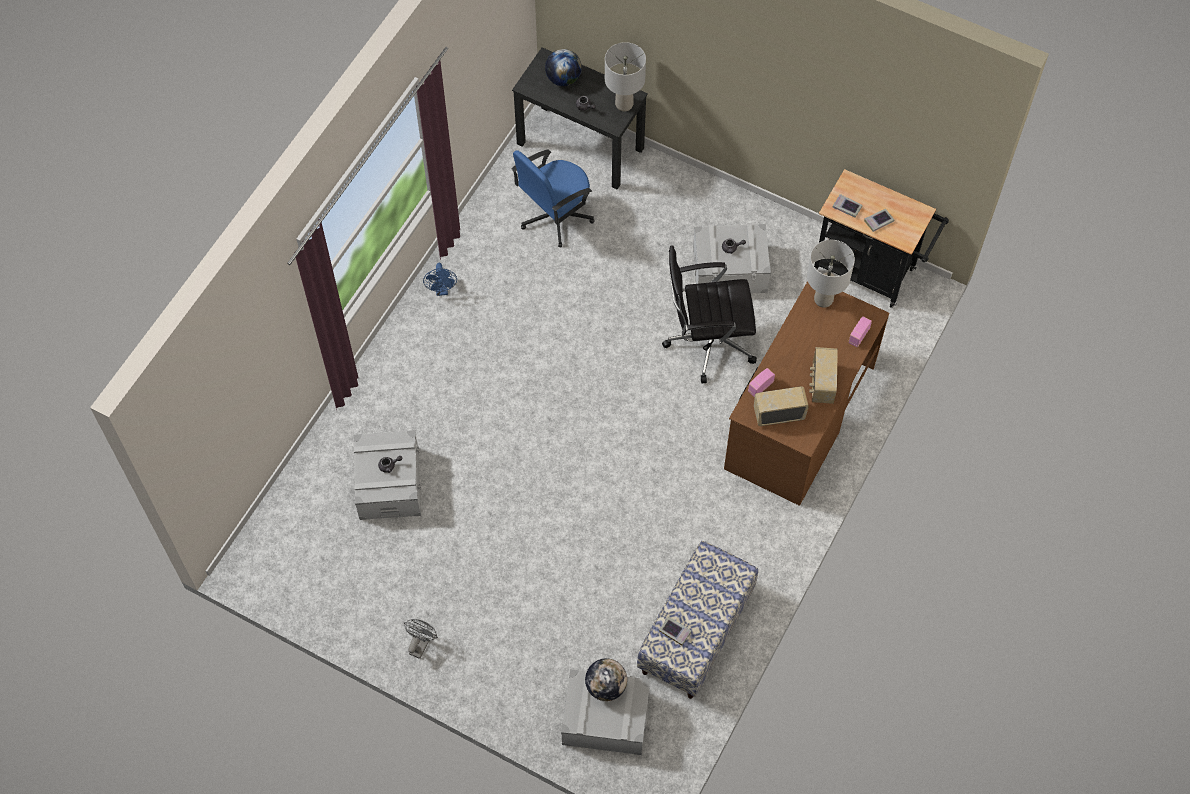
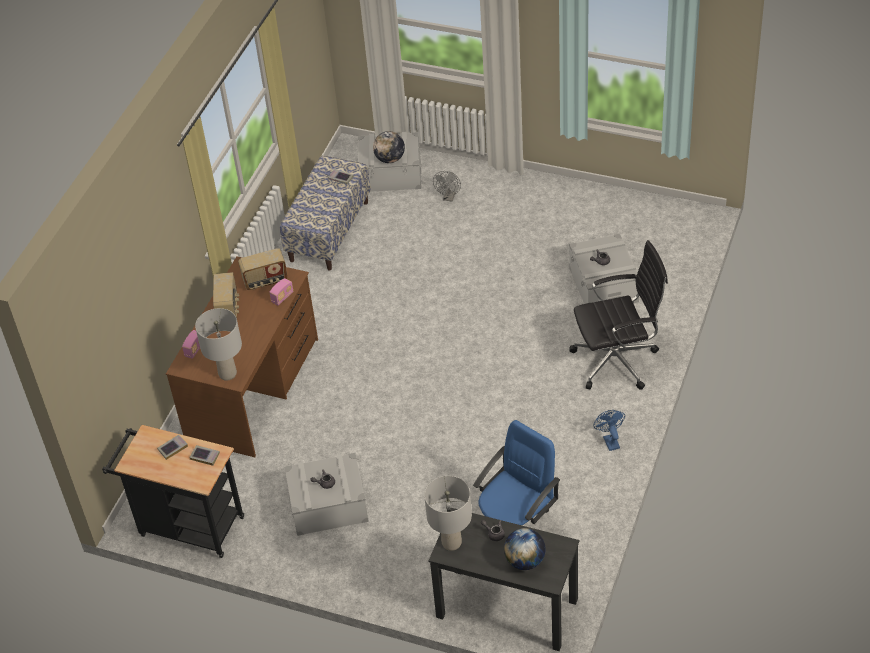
camera: 175 degrees right, 15 degrees down
(420, 644) = (542, 192): grey fan -> grey fan (449, 197)
(707, 341) = (343, 437): black office chair -> black office chair (617, 360)

